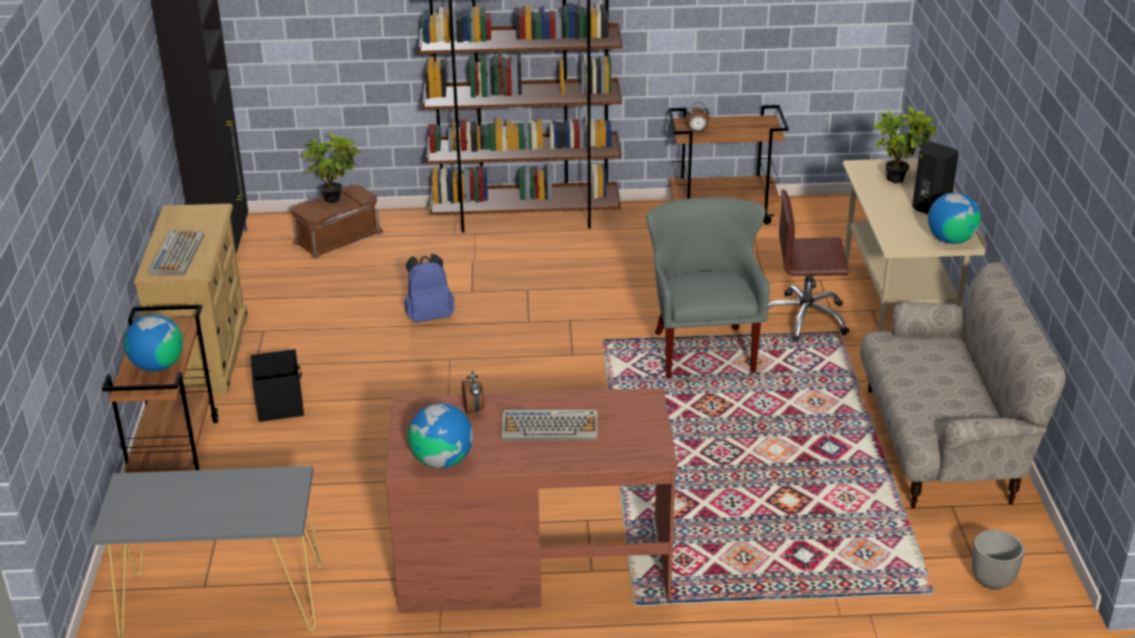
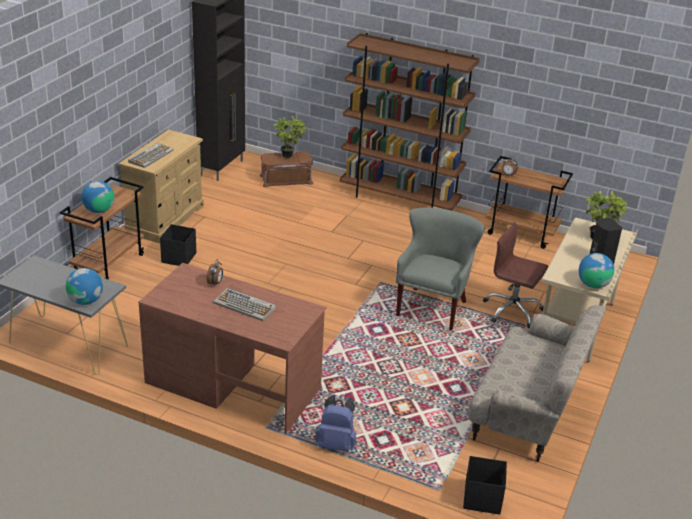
camera: 25 degrees right, 0 degrees up
(429, 316) = (296, 237): blue backpack -> blue backpack (336, 444)
(442, 460) = (174, 302): globe -> globe (85, 300)
(992, 581) = (481, 498): planter -> black storage box

